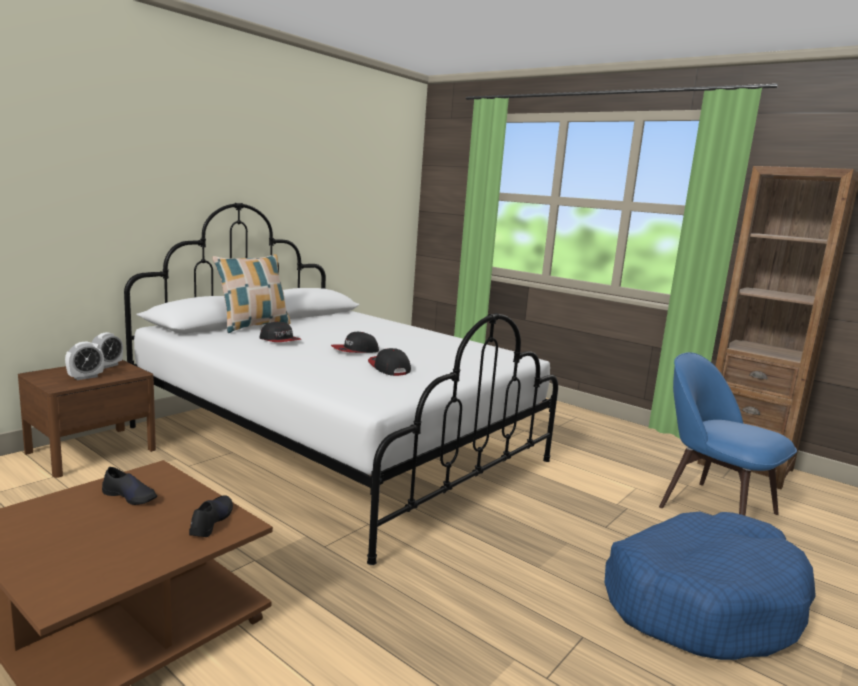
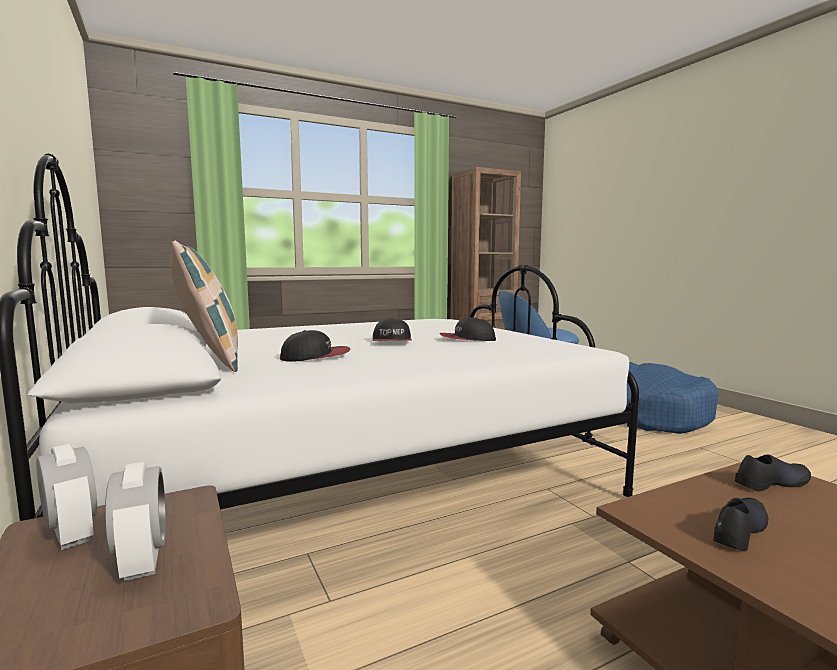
camera: 65 degrees left, 5 degrees down
(211, 521) = (771, 482): black shoe -> black shoe turned 135 degrees clockwise

